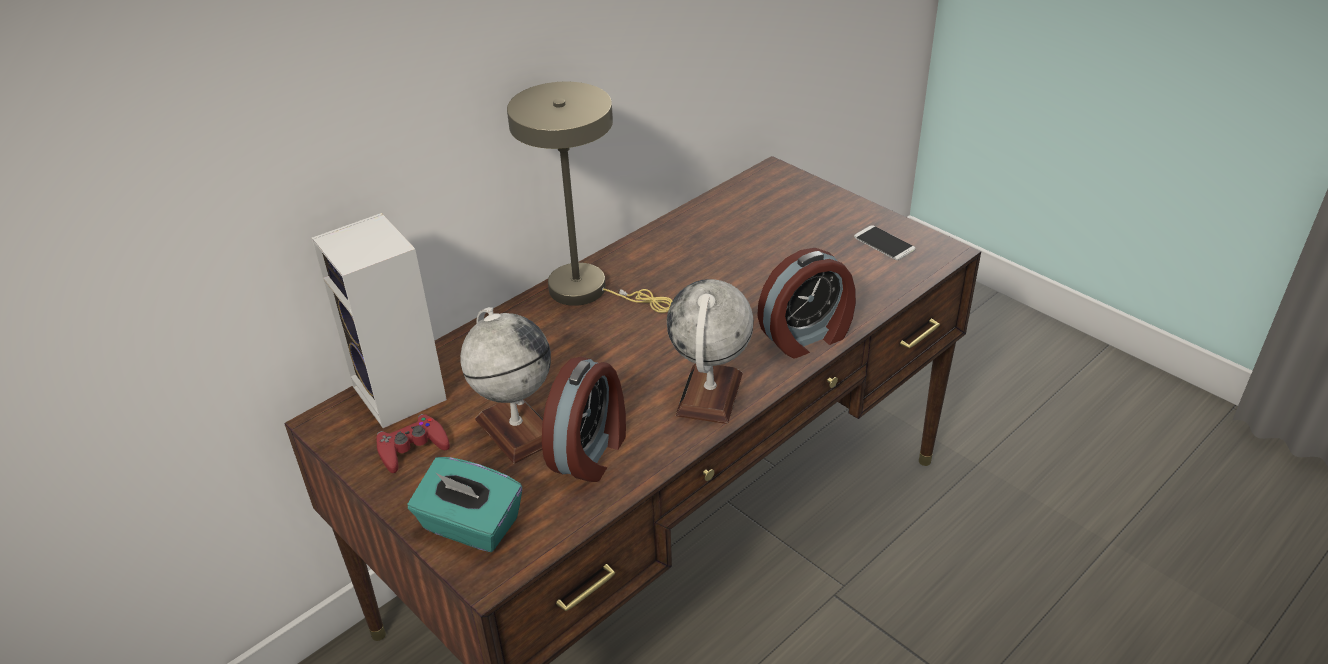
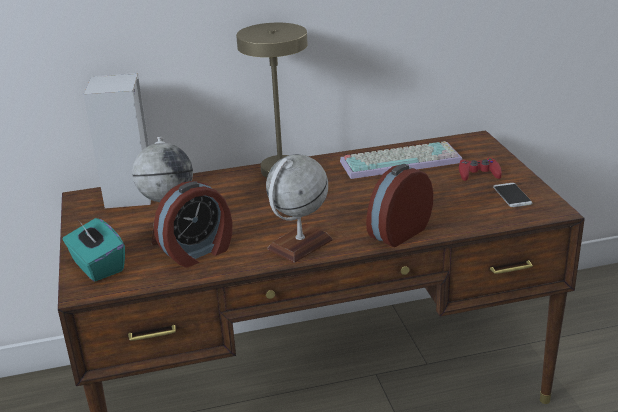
camera: 30 degrees right, 10 degrees down
(412, 448) = (108, 221): red game controller -> red game controller (478, 173)
(715, 229) = (401, 161): none -> keyboard
(807, 337) = (397, 232): alarm clock -> alarm clock turned 135 degrees clockwise

